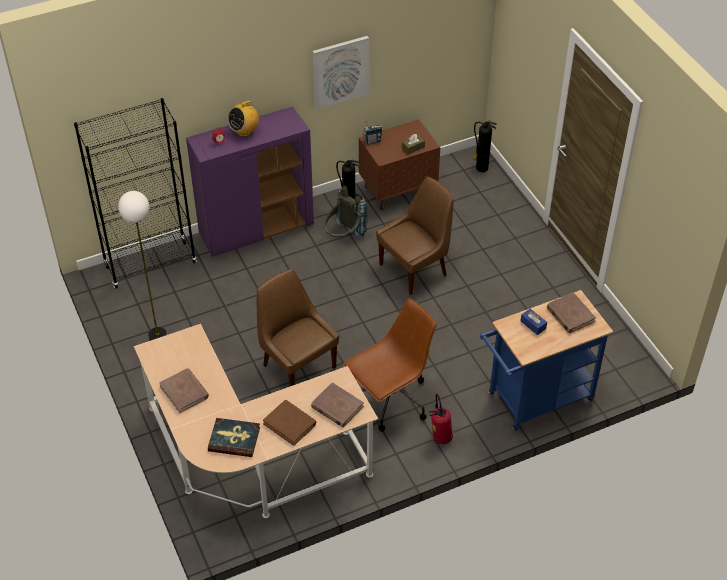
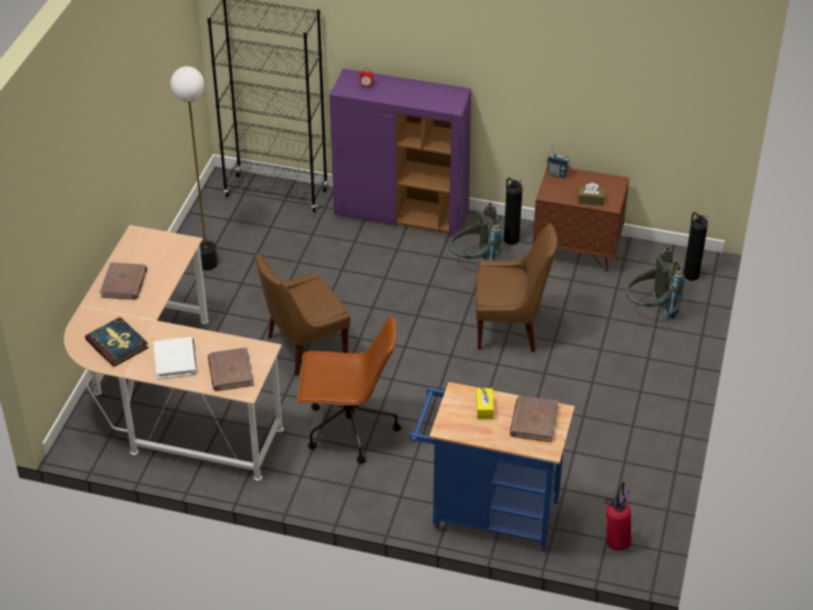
camera: 40 degrees right, 5 degrees down
(244, 131) = (400, 88): radio -> none
(290, 423) = (175, 360): brown book -> white book
(297, 364) = (304, 347): brown chair -> brown chair turned 120 degrees counterclockwise
(340, 71) = (535, 72): picture -> none
(440, 437) = (357, 488): fire extinguisher -> fire extinguisher (616, 542)
(483, 205) = (650, 310): none -> grey backpack
(533, 325) = (484, 408): blue tissue box -> yellow tissue box

